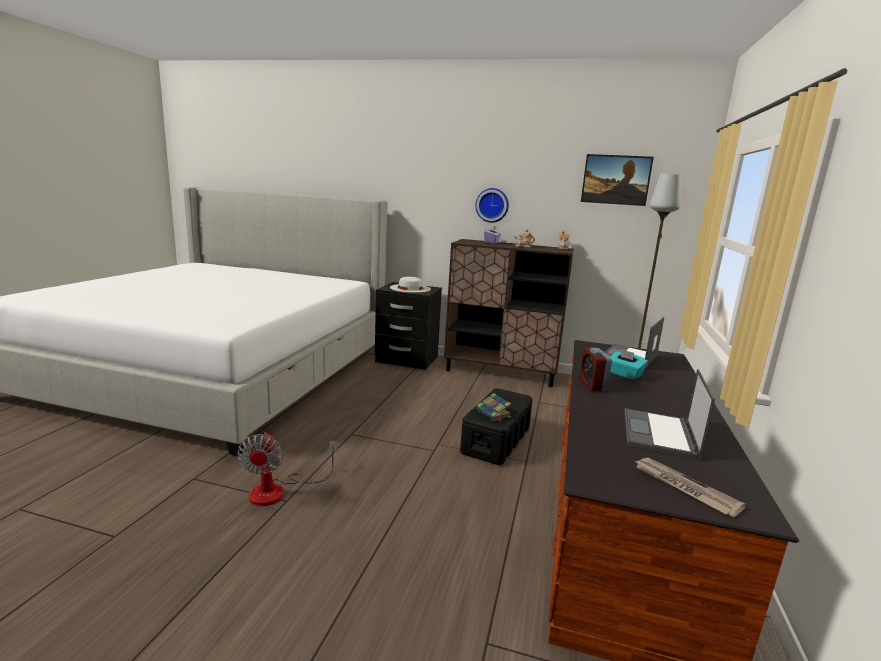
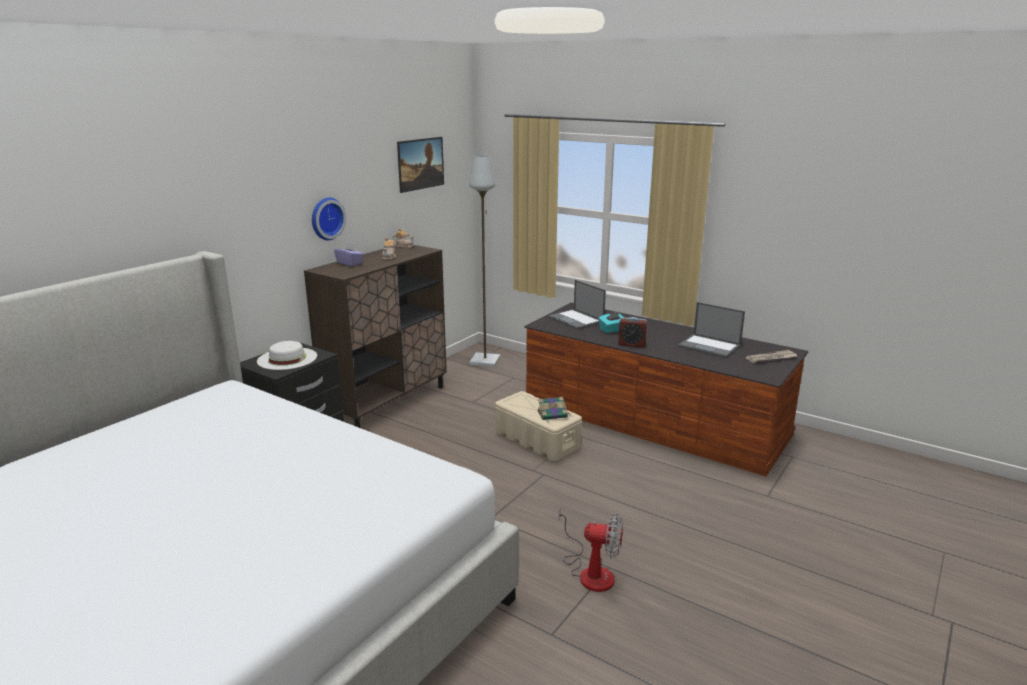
camera: 70 degrees left, 5 degrees up
(496, 440) = (536, 440): black storage box -> beige storage box

